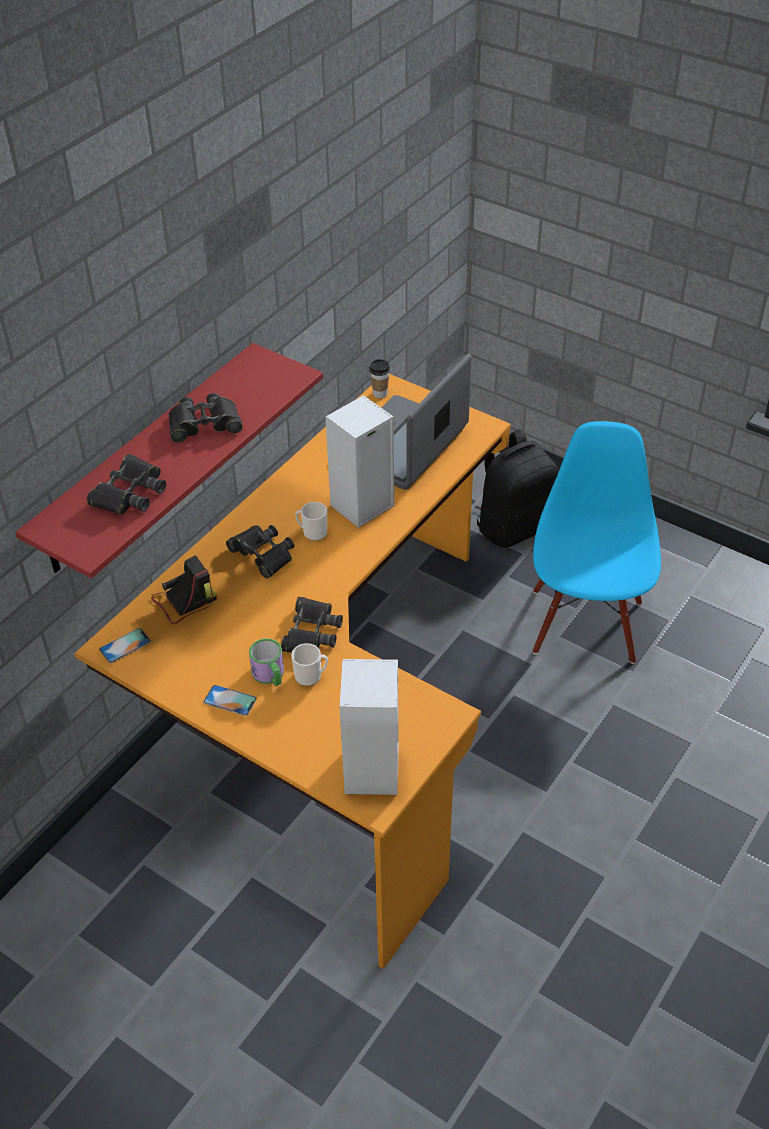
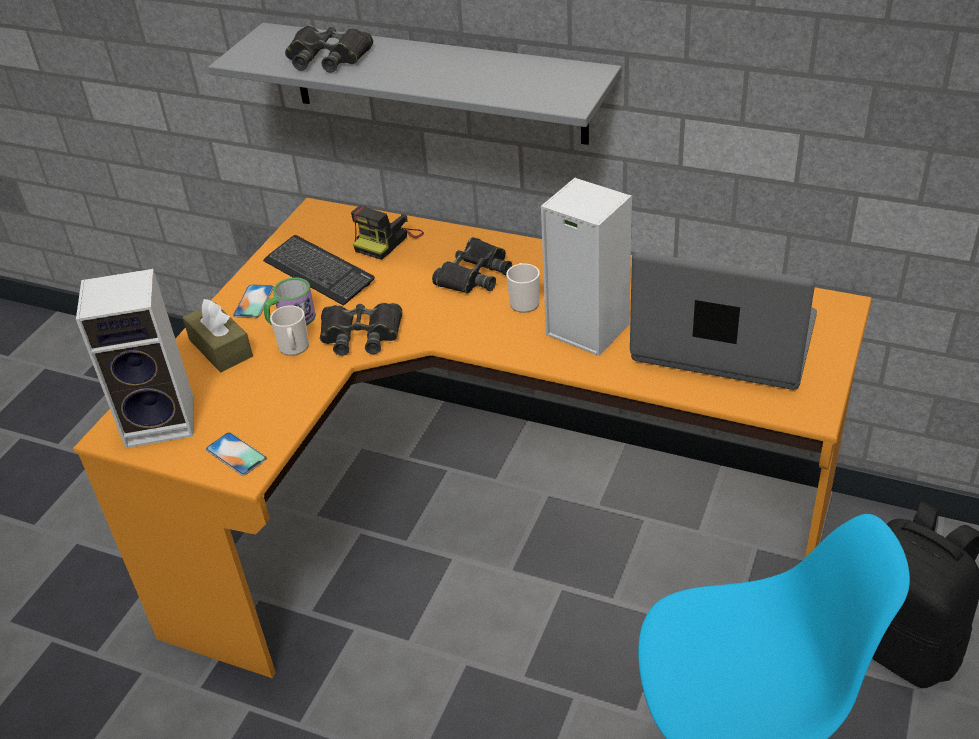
camera: 80 degrees right, 5 degrees down
(125, 645) = (319, 221): phone -> phone (236, 454)
(148, 459) = (436, 83): red shelf -> grey shelf
(184, 602) = (387, 241): camera -> camera turned 75 degrees clockwise
(204, 424) = (452, 70): black binoculars -> none
(208, 652) = (319, 272): none -> keyboard
(288, 726) = (220, 348): none -> brown tissue box
(380, 393) = (819, 301): cup -> none

